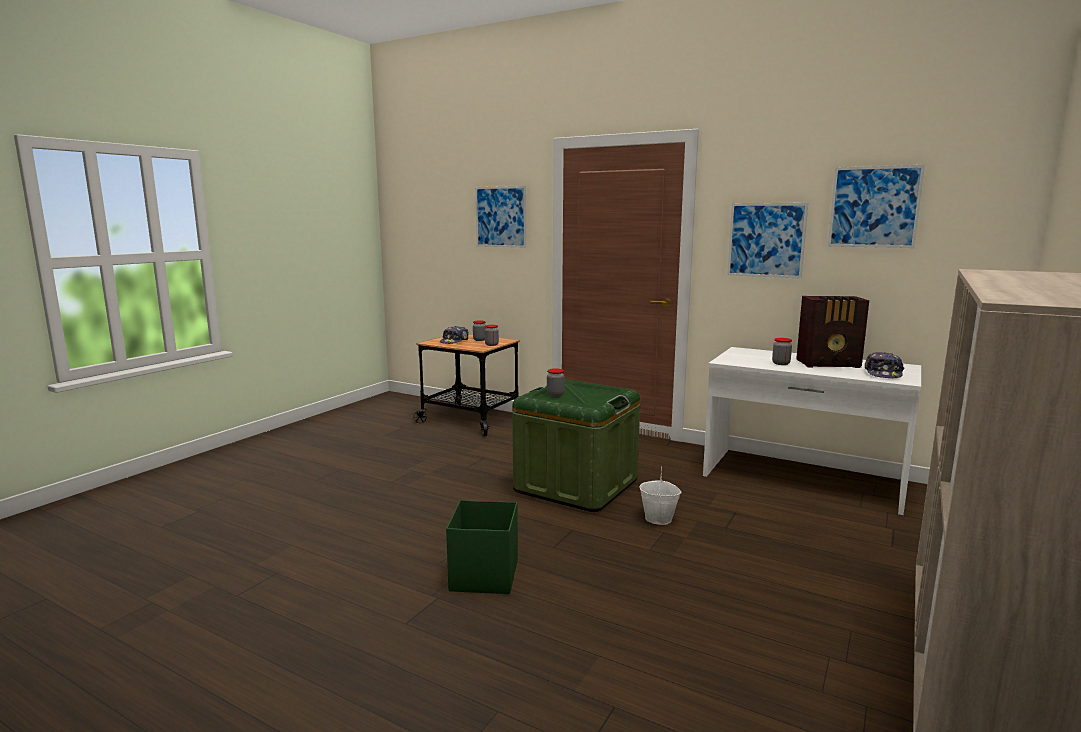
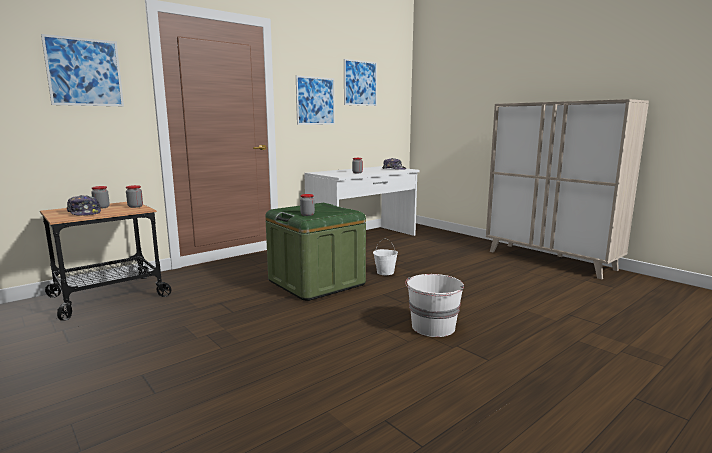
camera: 70 degrees left, 0 degrees up
(483, 576) = (433, 327): green storage box -> white bucket
(829, 364) = (367, 170): radio -> none

